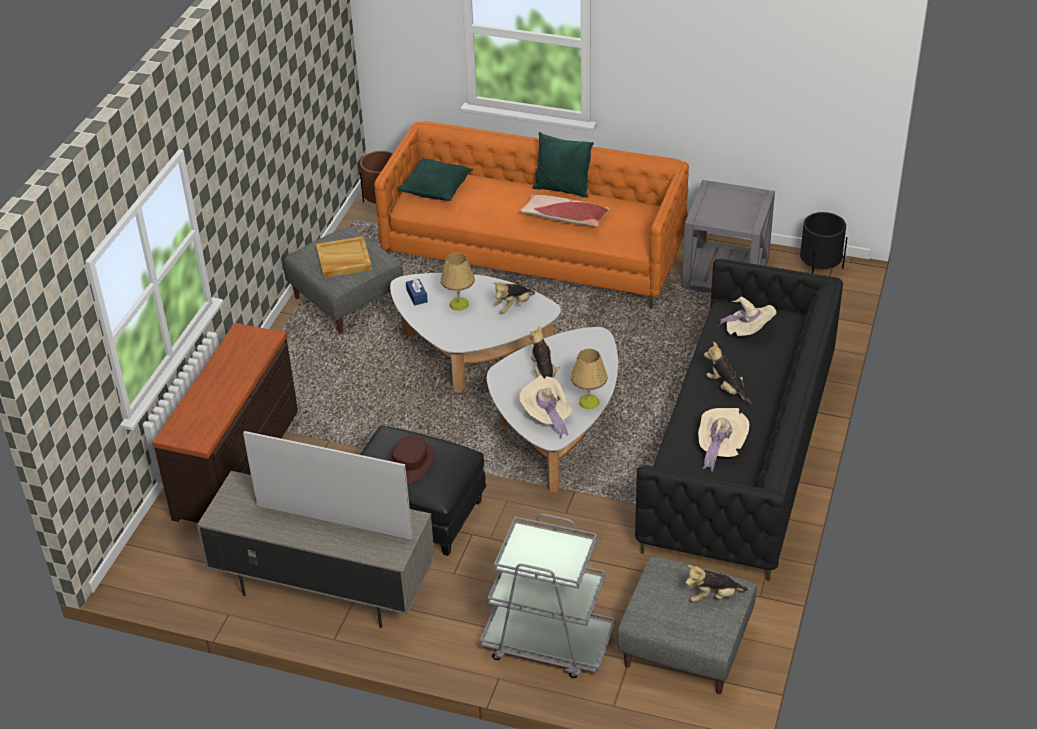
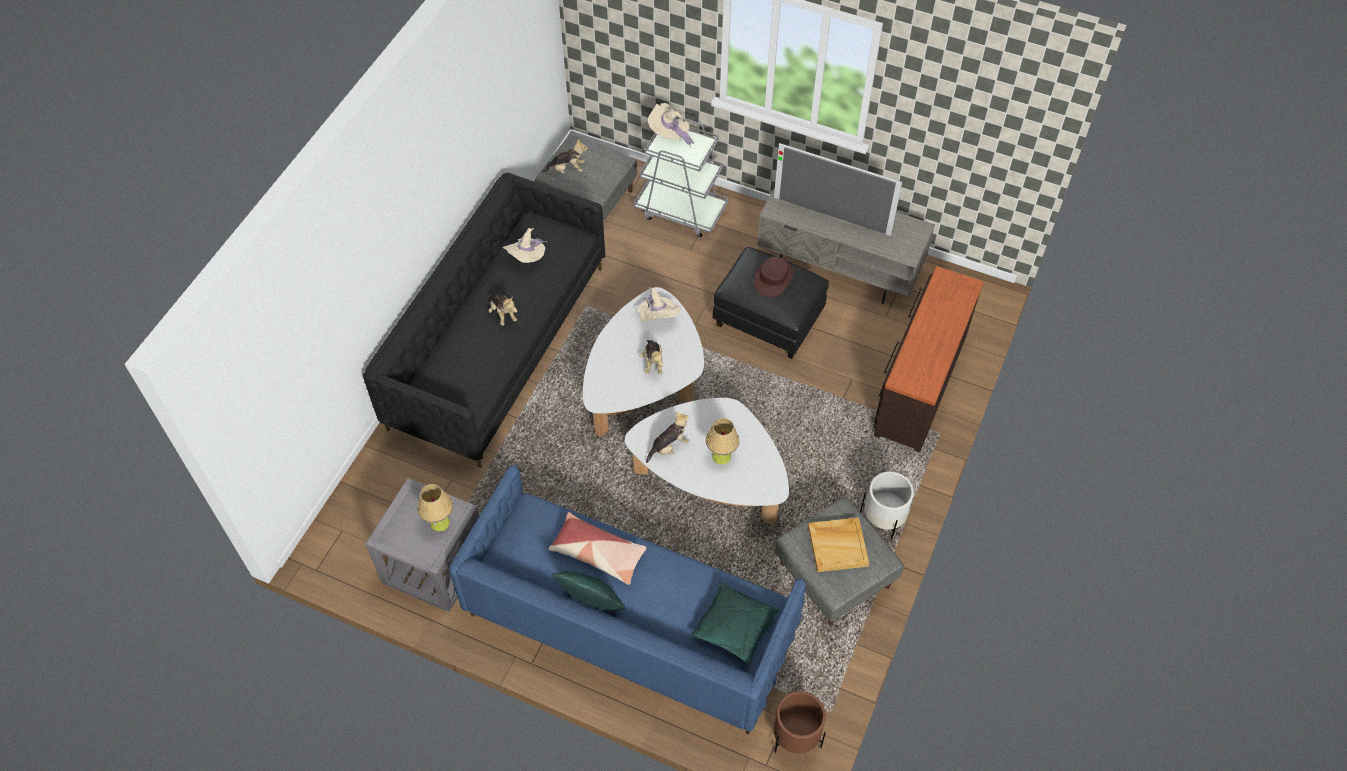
camera: 175 degrees left, 15 degrees up
(294, 344) = (884, 518): none -> white planter
(417, 296) = (762, 472): blue tissue box -> none
(534, 254) = (629, 622): orange sofa -> blue sofa
(589, 402) = (619, 328): table lamp -> table lamp (440, 522)
(748, 333) = (462, 377): beige hat -> beige hat (670, 135)
(819, 269) = (338, 556): black planter -> none

